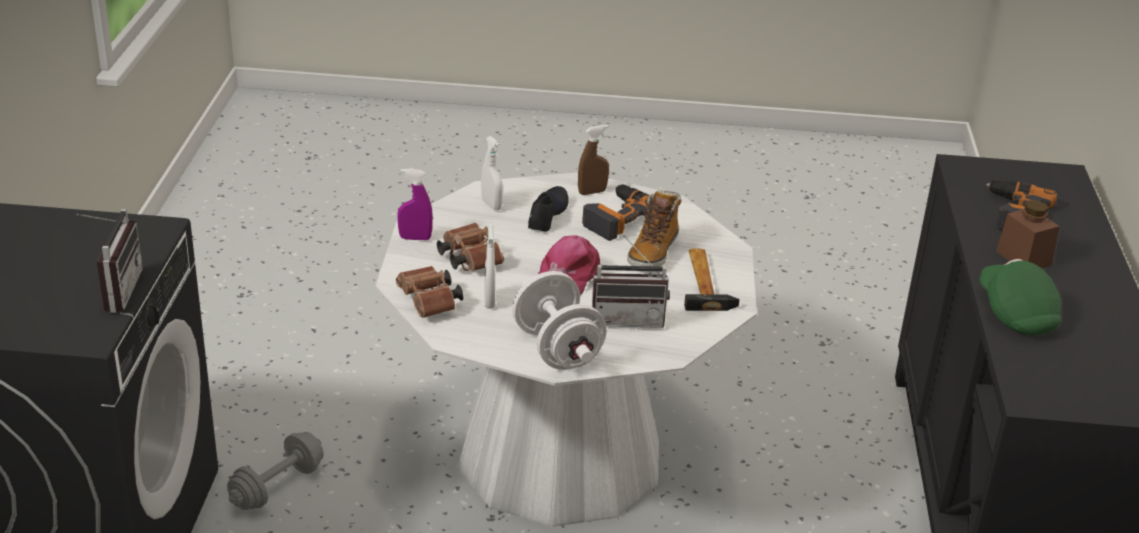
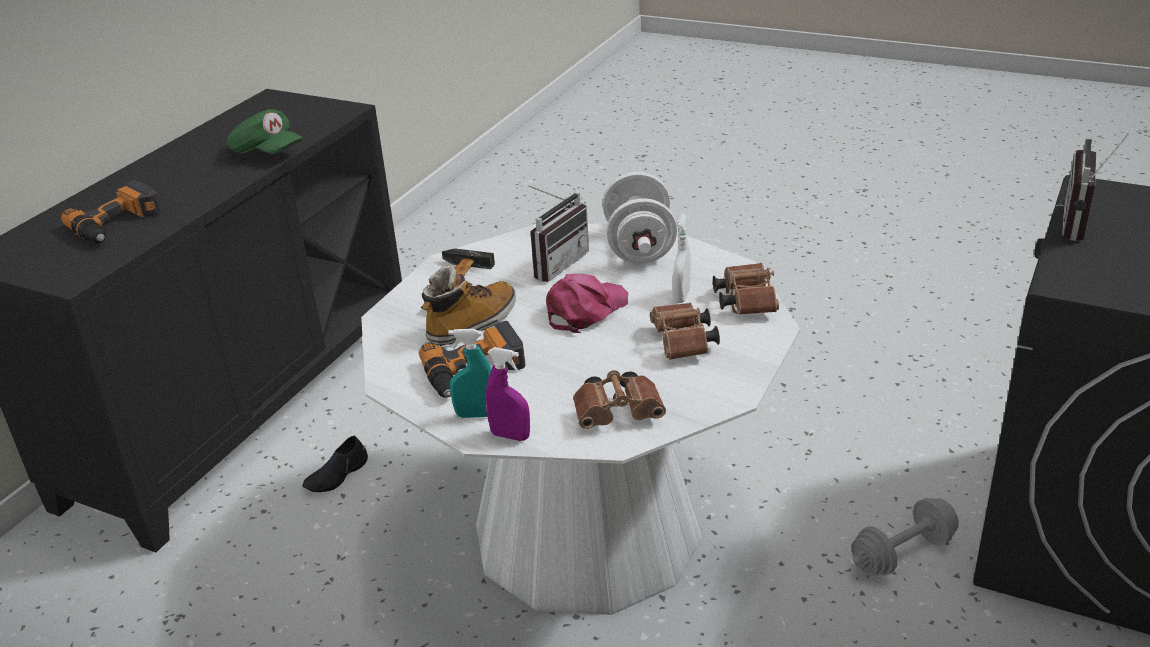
camera: 155 degrees left, 0 degrees up
(415, 238) = (738, 379): purple spray bottle -> purple spray bottle (510, 436)
(491, 205) = (620, 414): white spray bottle -> brown binoculars
(547, 214) = (557, 389): black shoe -> black shoe (337, 475)
(592, 192) = (476, 415): brown spray bottle -> turquoise spray bottle
(628, 319) = (555, 263): radio -> radio turned 105 degrees clockwise
(1015, 314) = (266, 153): green cap -> green cap turned 60 degrees counterclockwise
(1023, 258) = (184, 188): brown jar -> none

